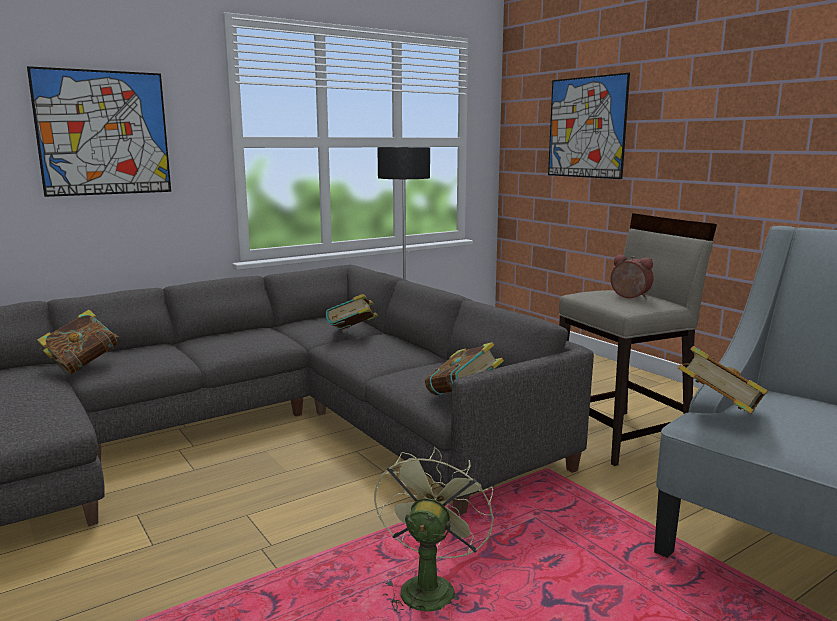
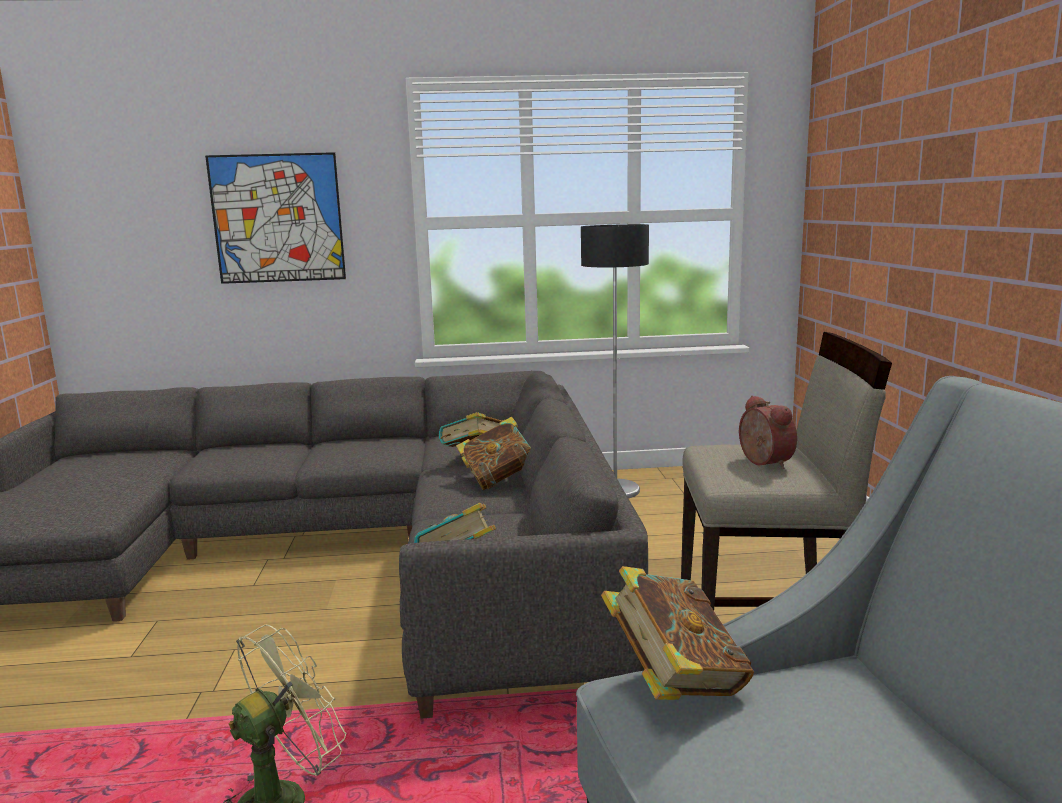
camera: 30 degrees right, 0 degrees up
(83, 365) = (199, 457): book -> book (499, 480)
(586, 127) = (886, 191): picture -> none

